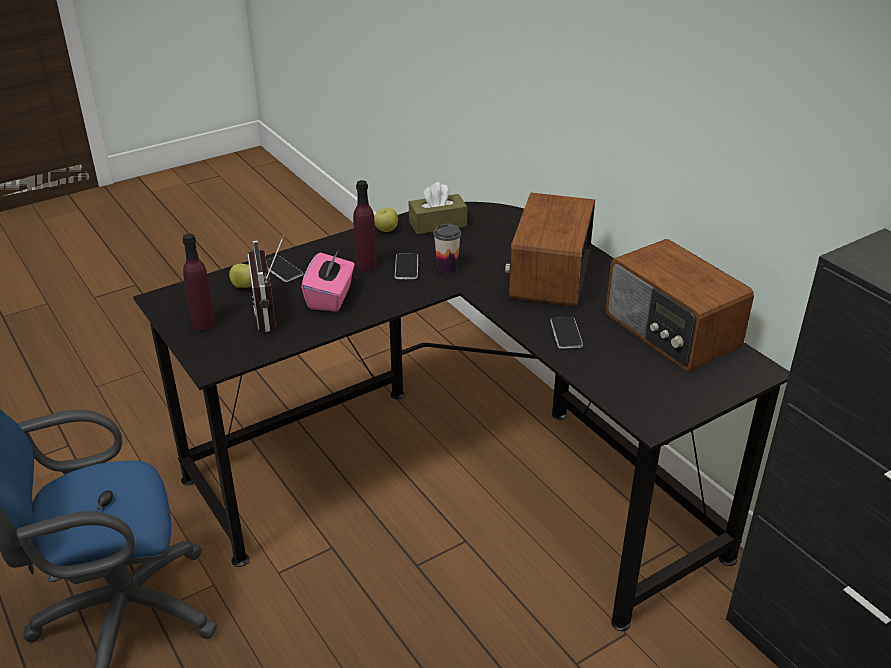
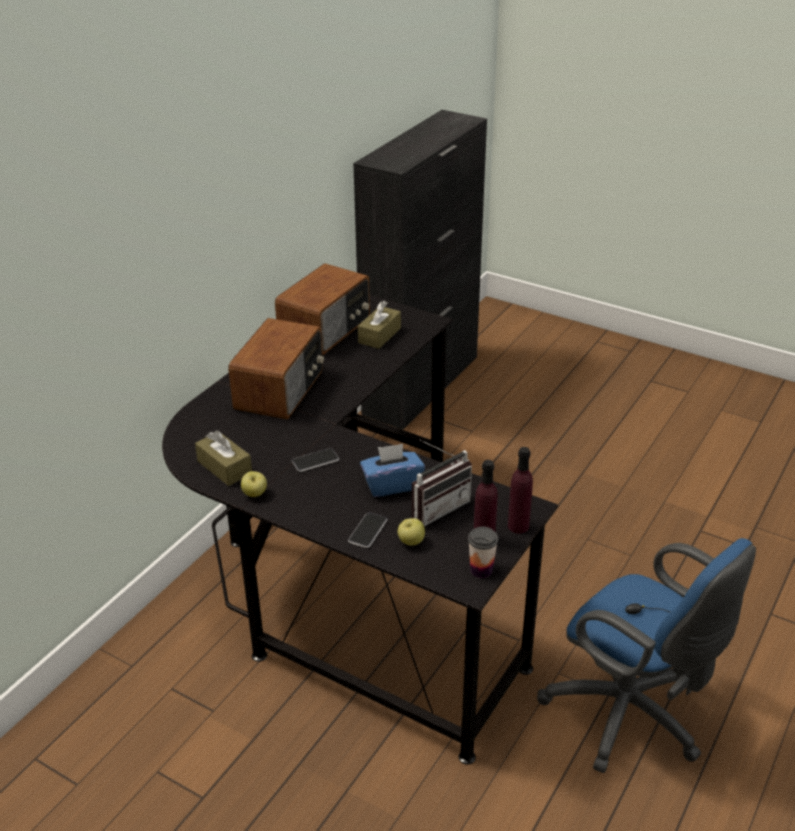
camera: 115 degrees left, 0 degrees up
(330, 297) = (392, 485): pink tissue box -> blue tissue box
(366, 265) = (327, 484): purple bottle -> purple bottle (518, 526)
(447, 267) = (301, 440): cup -> cup (481, 570)
(548, 274) = (281, 389): radio -> radio turned 60 degrees counterclockwise
(566, 333) = (359, 366): phone -> none
(633, 368) = (379, 335): none -> brown tissue box

